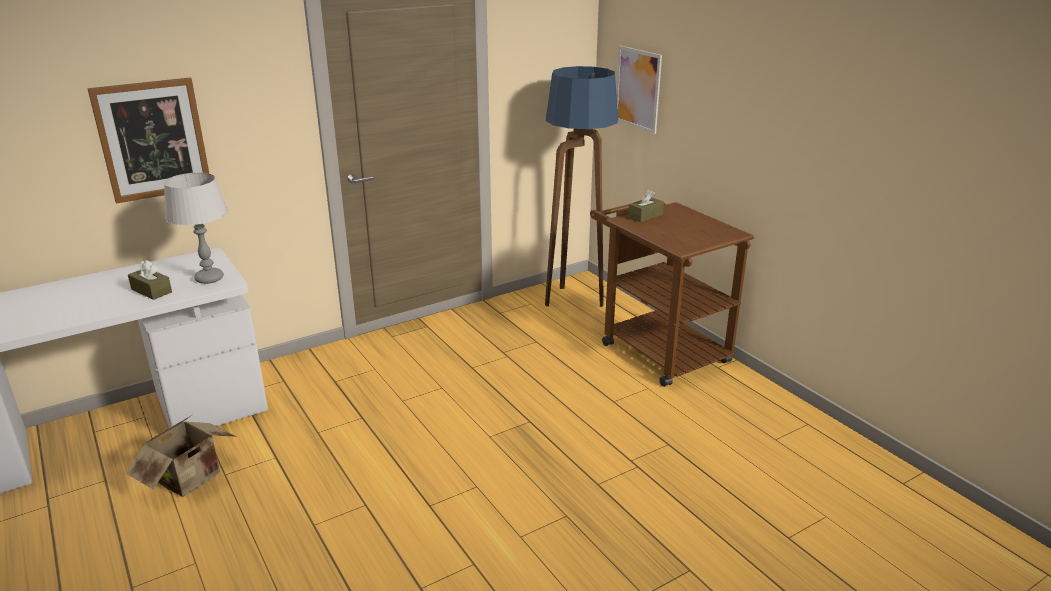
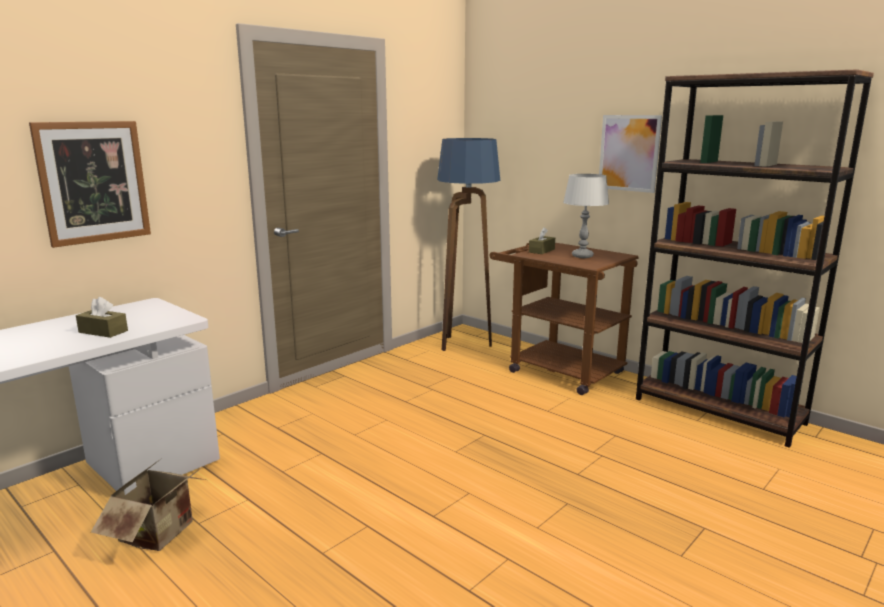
camera: 15 degrees left, 10 degrees down
(209, 279) = (163, 318): grey table lamp -> grey table lamp (582, 256)
(638, 89) = (509, 155): picture -> picture (629, 153)
(809, 431) = (718, 411): none -> brown bookcase

